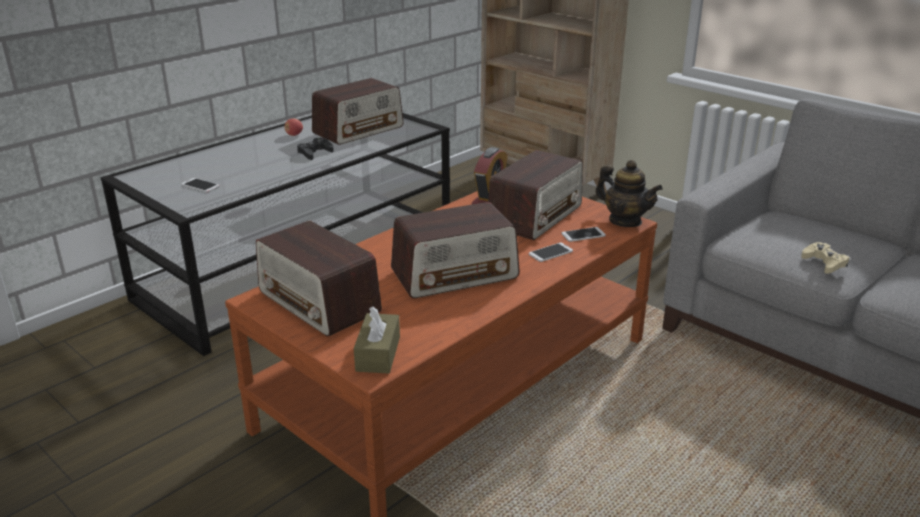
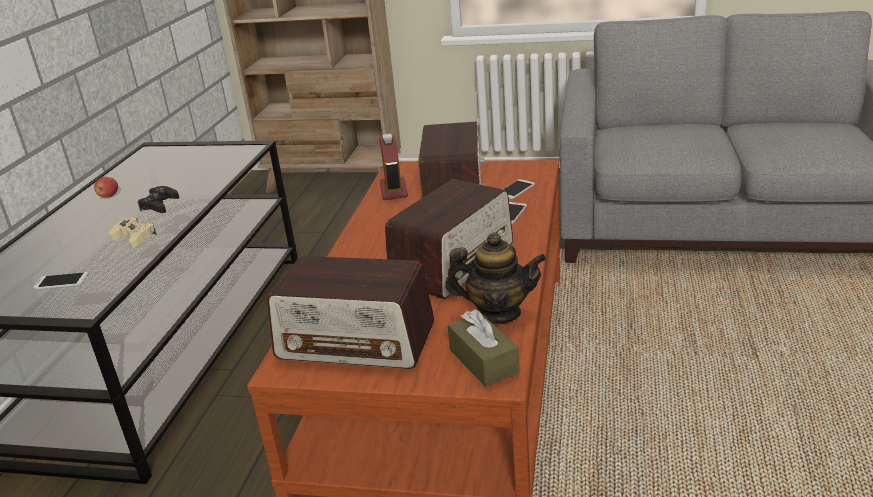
camera: 30 degrees left, 0 degrees up
(359, 130) = (179, 170): radio -> none
(625, 221) = (533, 167): teapot -> teapot (498, 313)
(824, 263) = (702, 150): beige game controller -> beige game controller (134, 238)

